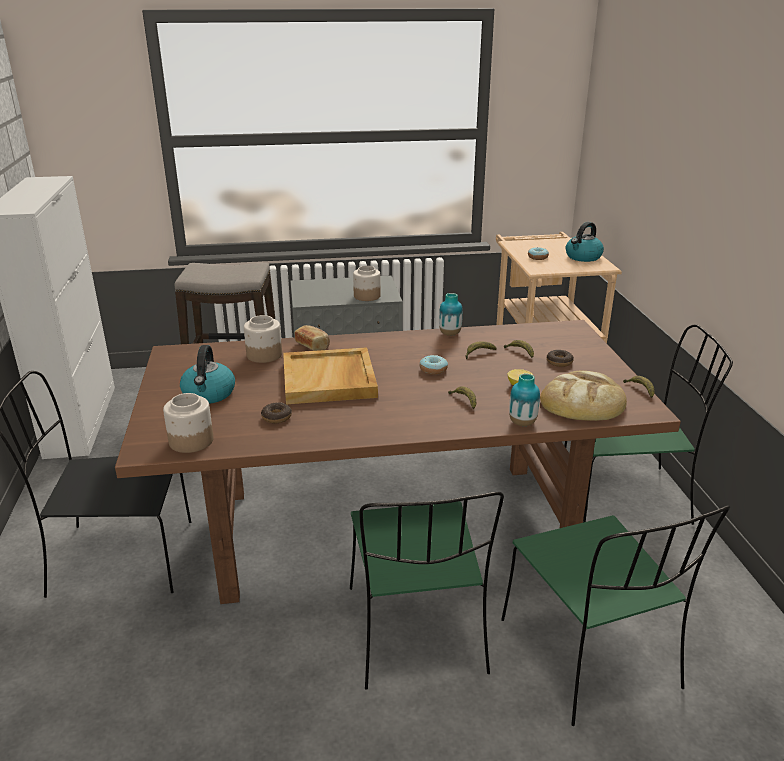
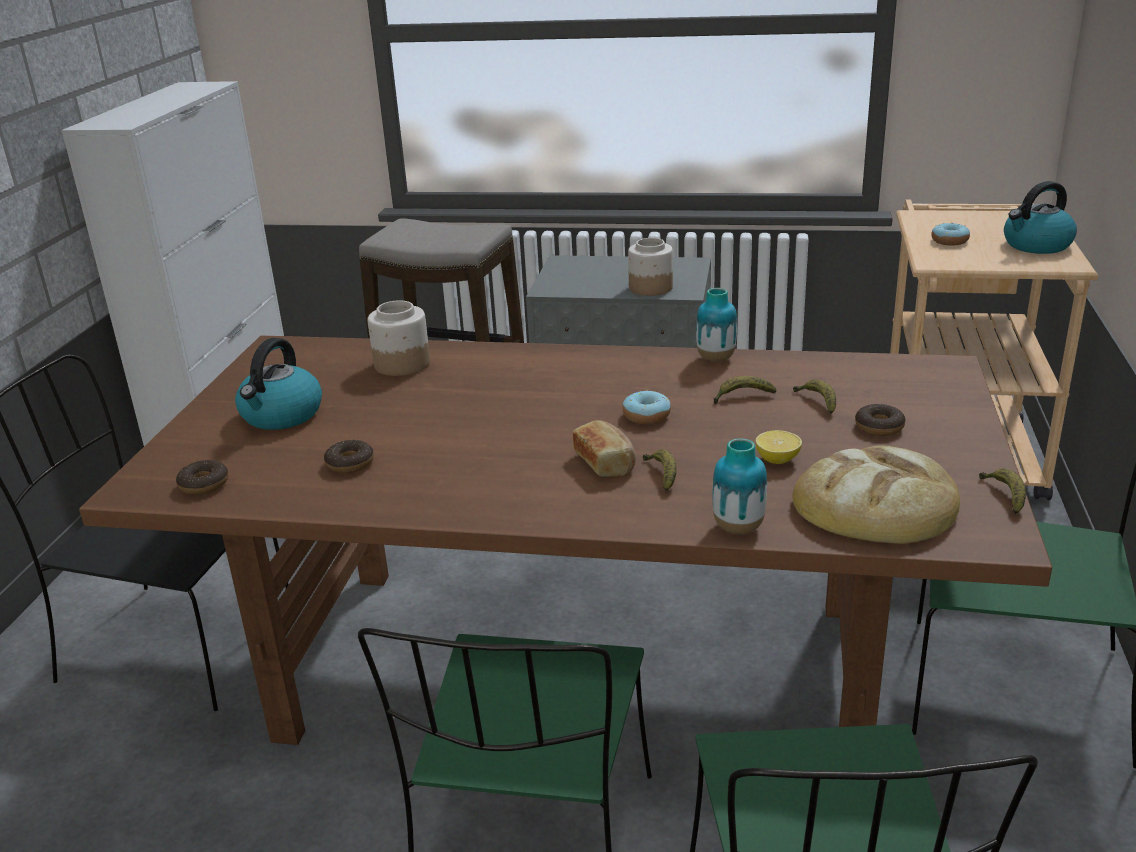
camera: 20 degrees right, 0 degrees up
(190, 441) = (204, 484): jar -> donut
(313, 345) = (484, 356): bread -> bread (606, 462)
(330, 380) = (470, 414): beige tray -> none

